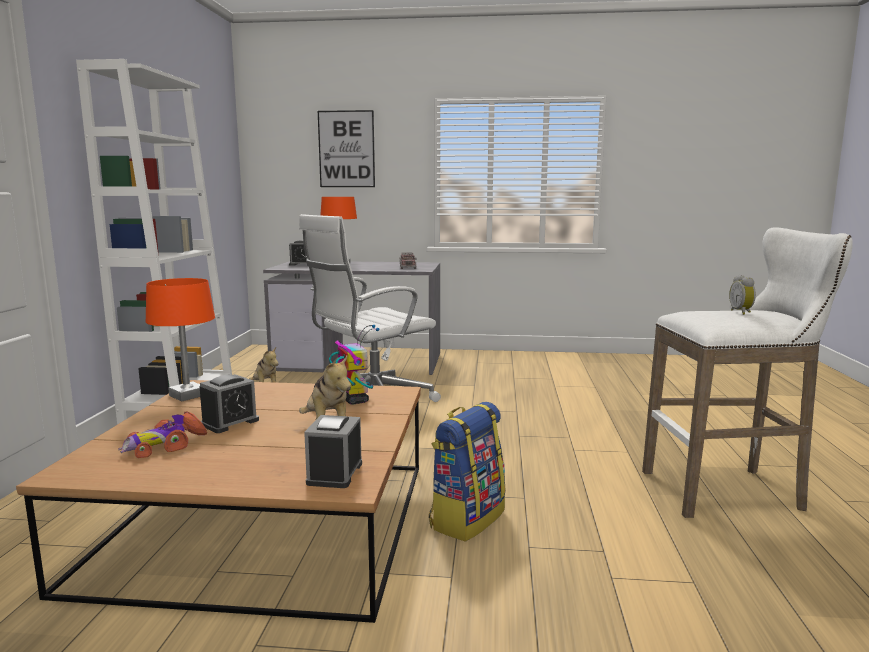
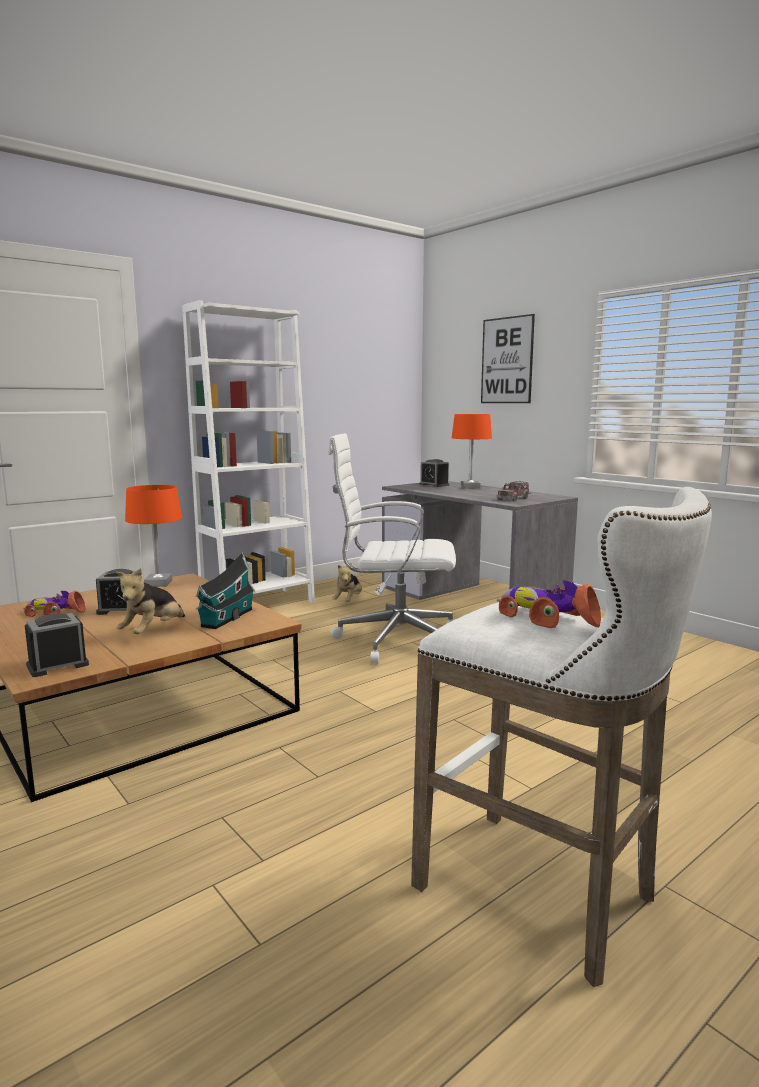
camera: 45 degrees right, 0 degrees up
(354, 400) = (226, 618): toy robot -> toy house
(466, 518) = (237, 767): backpack -> none
(742, 312) = (548, 618): alarm clock -> toy car

